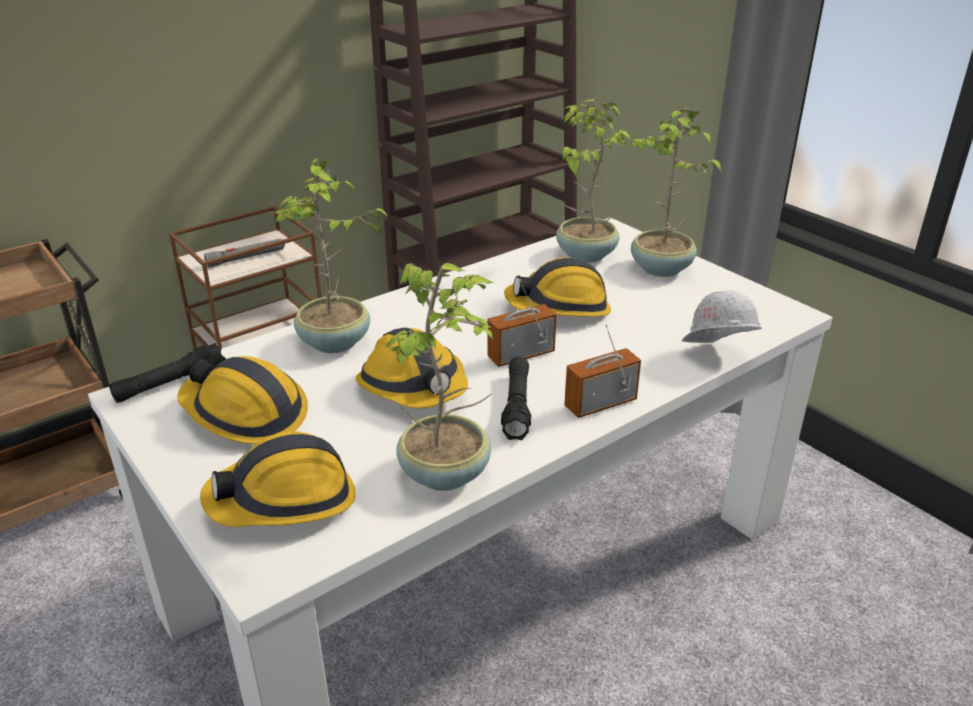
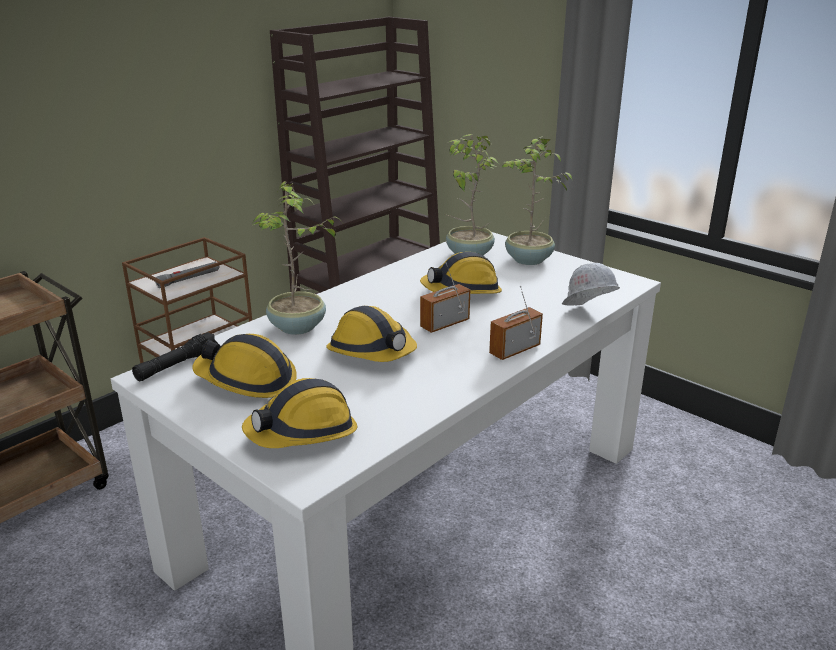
camera: 10 degrees left, 5 degrees down
(447, 473) = (419, 403): potted plant -> none
(517, 406) = (454, 357): black flashlight -> none

